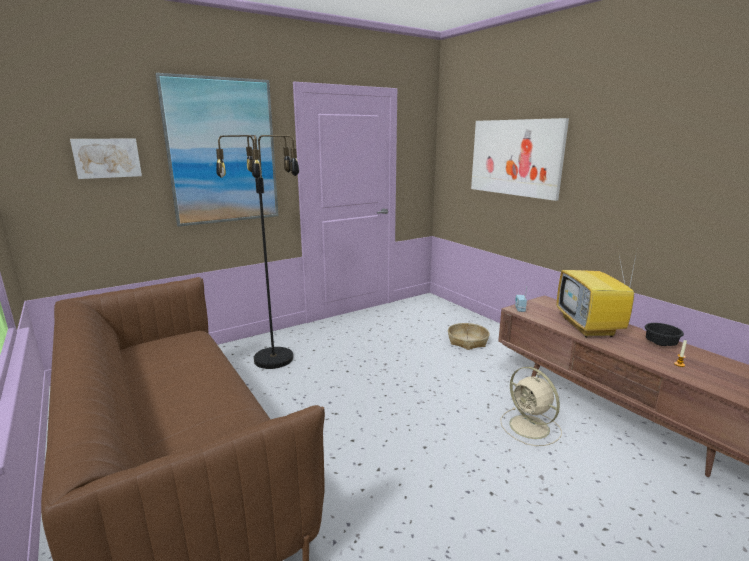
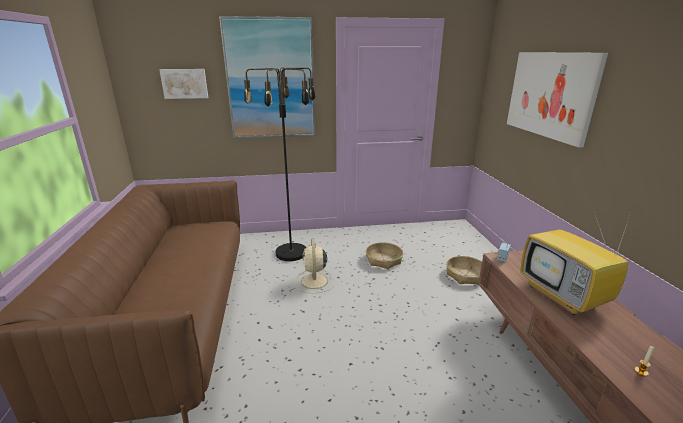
camera: 25 degrees right, 5 degrees up
(382, 344) = (384, 260): none -> basket
(530, 427) = (463, 379): beige fan -> beige fan (314, 282)
(589, 328) = (564, 297): television -> television turned 45 degrees counterclockwise
(659, 343) = (639, 338): black bowl -> none

